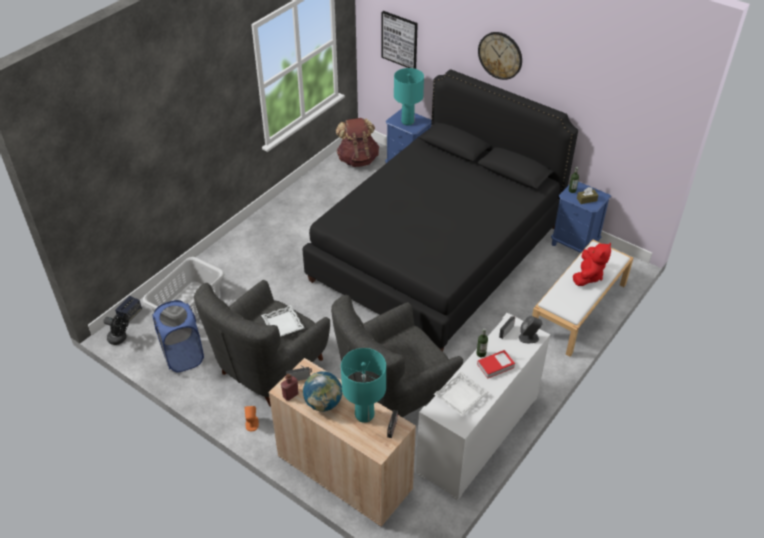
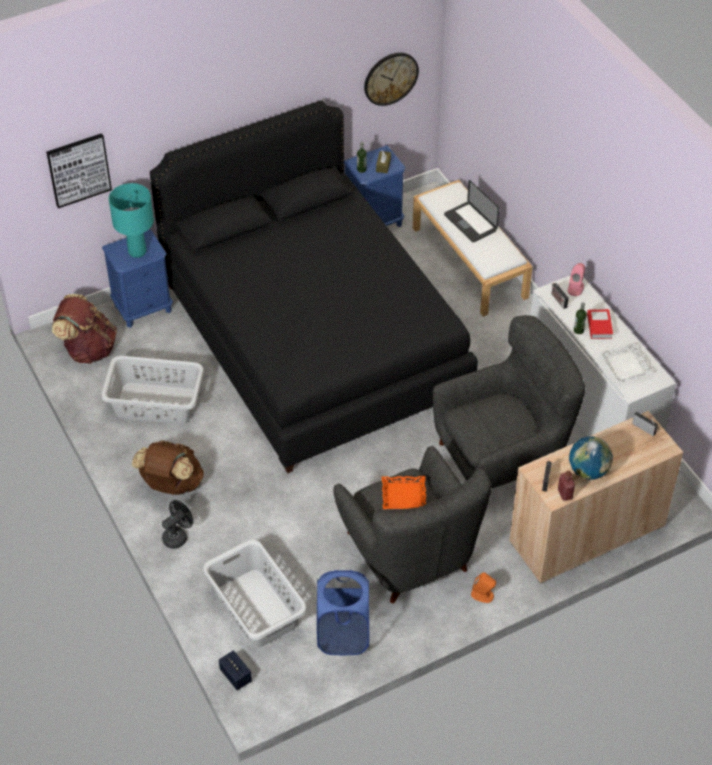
camera: 65 degrees left, 5 degrees up
(120, 339) = (274, 697): black fan -> black fan (178, 536)
(270, 232) = (171, 485): none -> brown backpack
(283, 324) = (404, 495): white tray -> orange tray
(332, 201) = (155, 403): none -> grey laundry basket
(364, 415) = (618, 444): turquoise table lamp -> none
(394, 392) = (502, 455): grey armchair -> grey armchair turned 105 degrees counterclockwise
(500, 55) = (224, 95): wall clock -> wall clock (390, 78)
(529, 338) = (575, 288): grey speaker -> pink speaker
(588, 276) = (470, 223): red plush toy -> laptop

